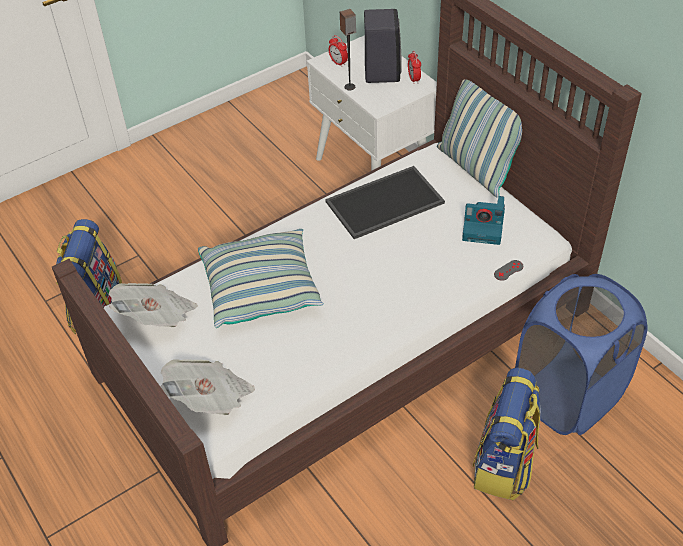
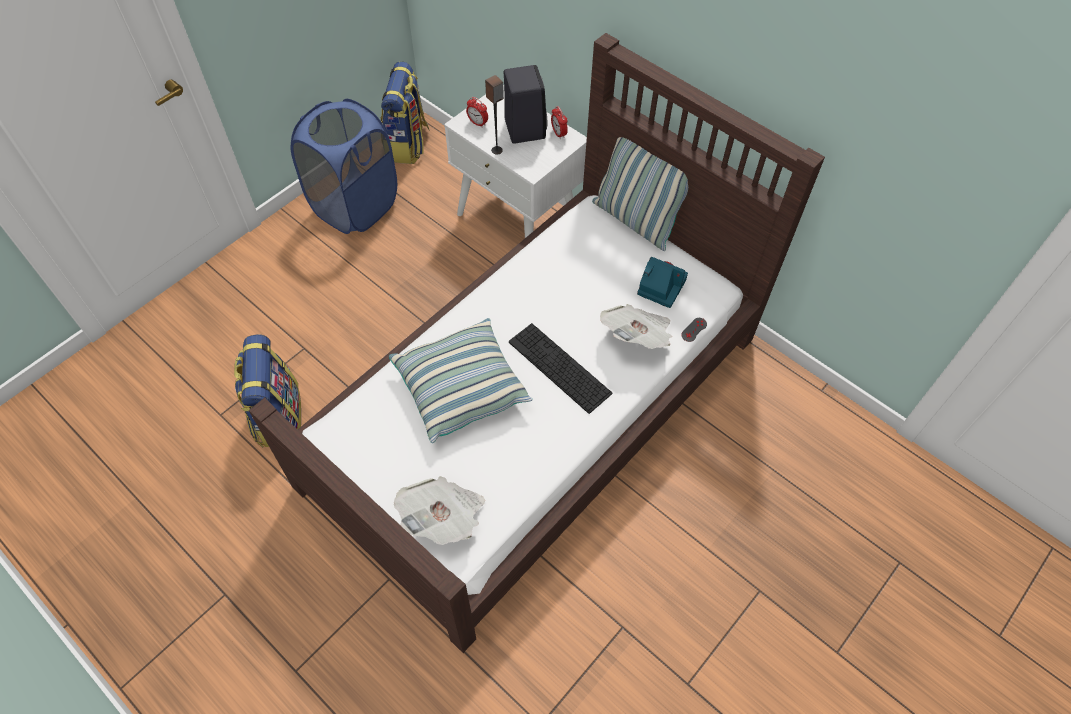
camera: 15 degrees left, 10 degrees up
(157, 317) = (364, 436): newspaper -> newspaper (637, 337)
(362, 285) = (559, 367): none -> keyboard
(384, 204) = (558, 274): tray -> none
(484, 228) = (660, 286): camera -> camera turned 150 degrees counterclockwise
(504, 465) = (712, 511): backpack -> backpack (407, 145)
(568, 396) = (753, 431): blue laundry basket -> blue laundry basket (355, 206)

